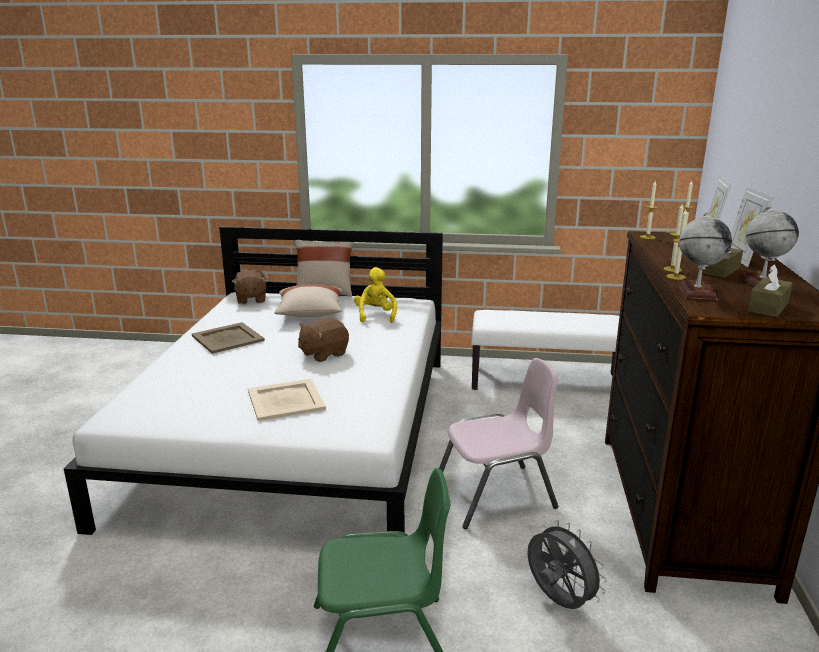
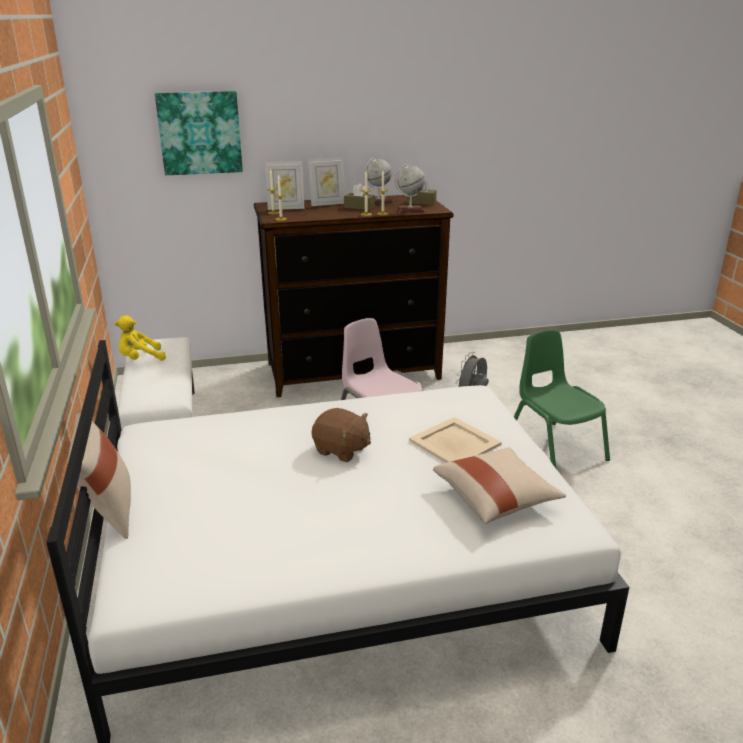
camera: 110 degrees left, 5 degrees up
(227, 338) = (333, 536): beige tray -> none
(251, 299) = (153, 580): brown plush toy -> none
(310, 314) = (211, 497): beige pillow -> beige pillow (496, 499)
(376, 315) = (209, 443): yellow plush toy -> yellow plush toy (140, 359)
(749, 132) = (200, 133): none -> picture

